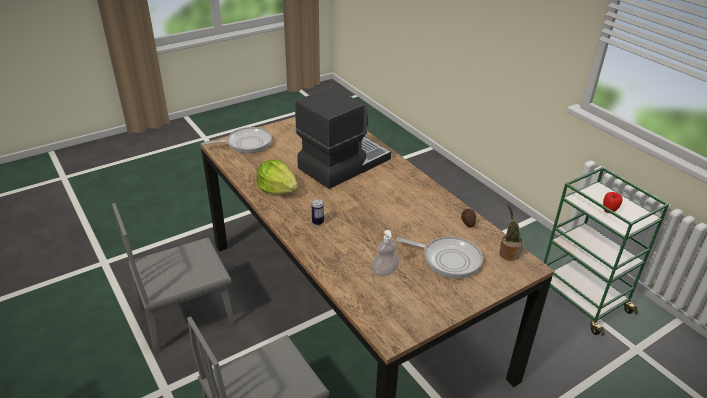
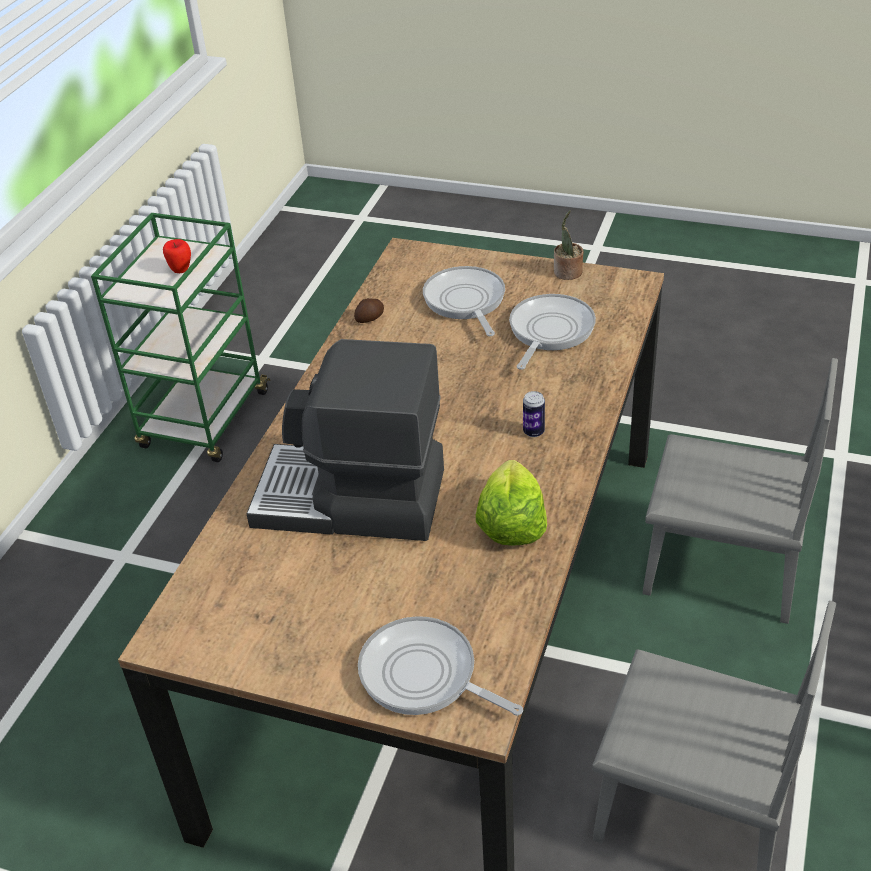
camera: 125 degrees left, 5 degrees up
(384, 271) = (549, 331): soap dispenser -> frying pan
(508, 253) = (399, 271): potted plant -> potted plant (567, 273)

